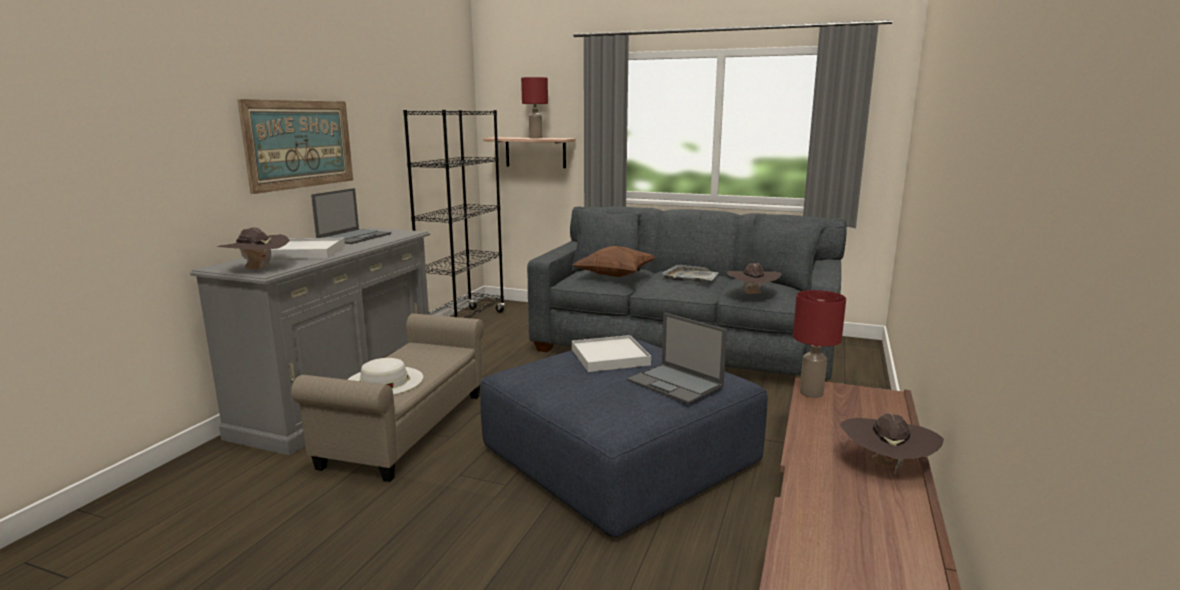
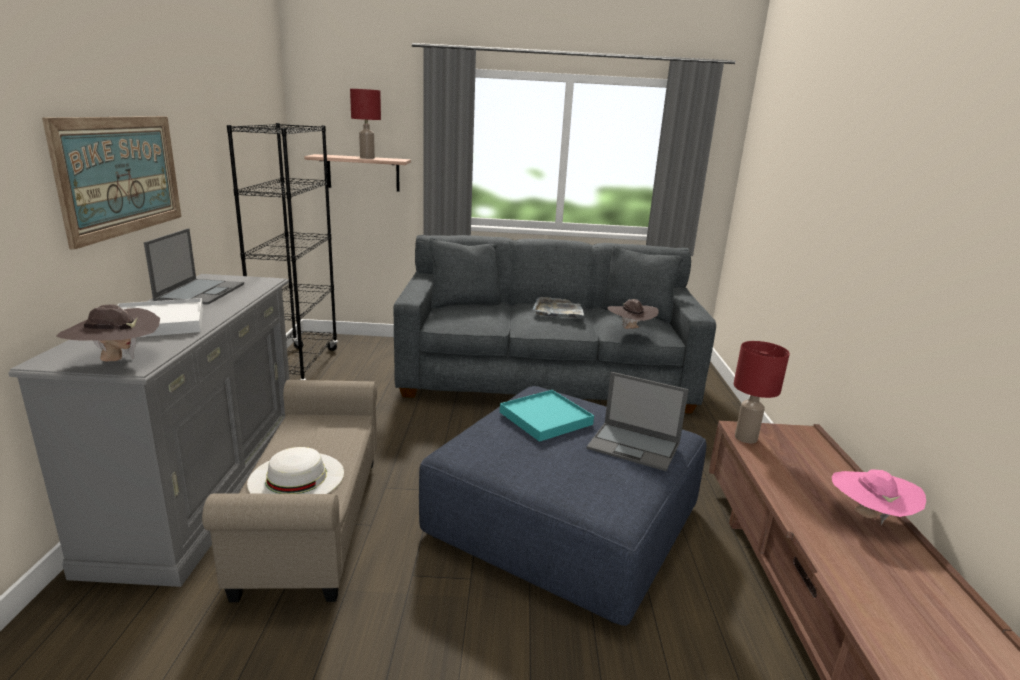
camera: 20 degrees left, 5 degrees up
(610, 357) = (546, 418): white tray -> turquoise tray
(614, 276) = (483, 313): brown pillow -> none
(886, 467) = (868, 517): brown hat -> pink hat

